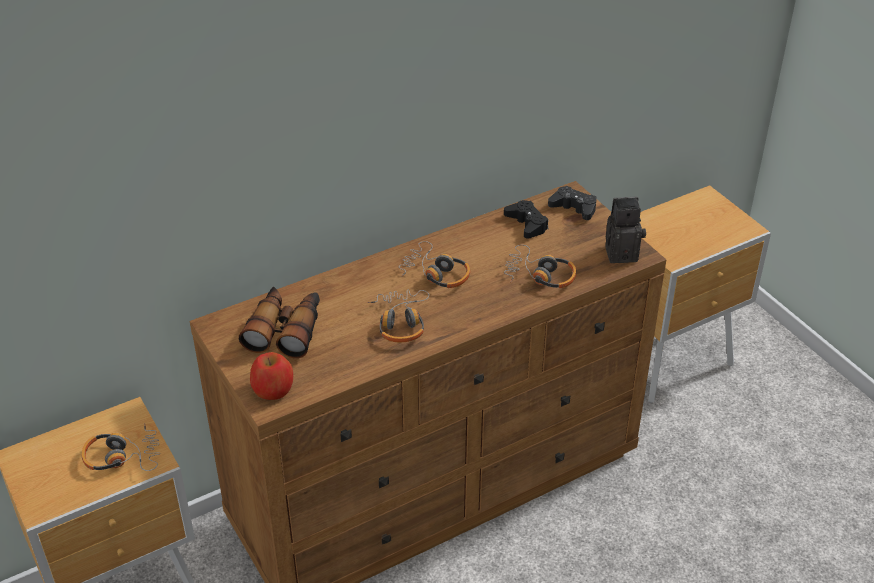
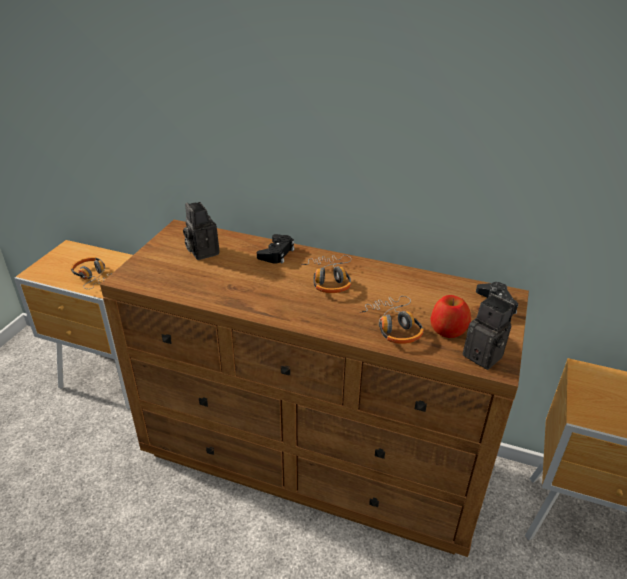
camera: 50 degrees right, 5 degrees down
(273, 389) = (140, 273): apple -> apple (448, 329)
(285, 329) = (201, 251): binoculars -> camera
(400, 322) = (261, 289): headphones -> none
(527, 224) = (442, 292): black game controller -> black game controller (276, 253)

